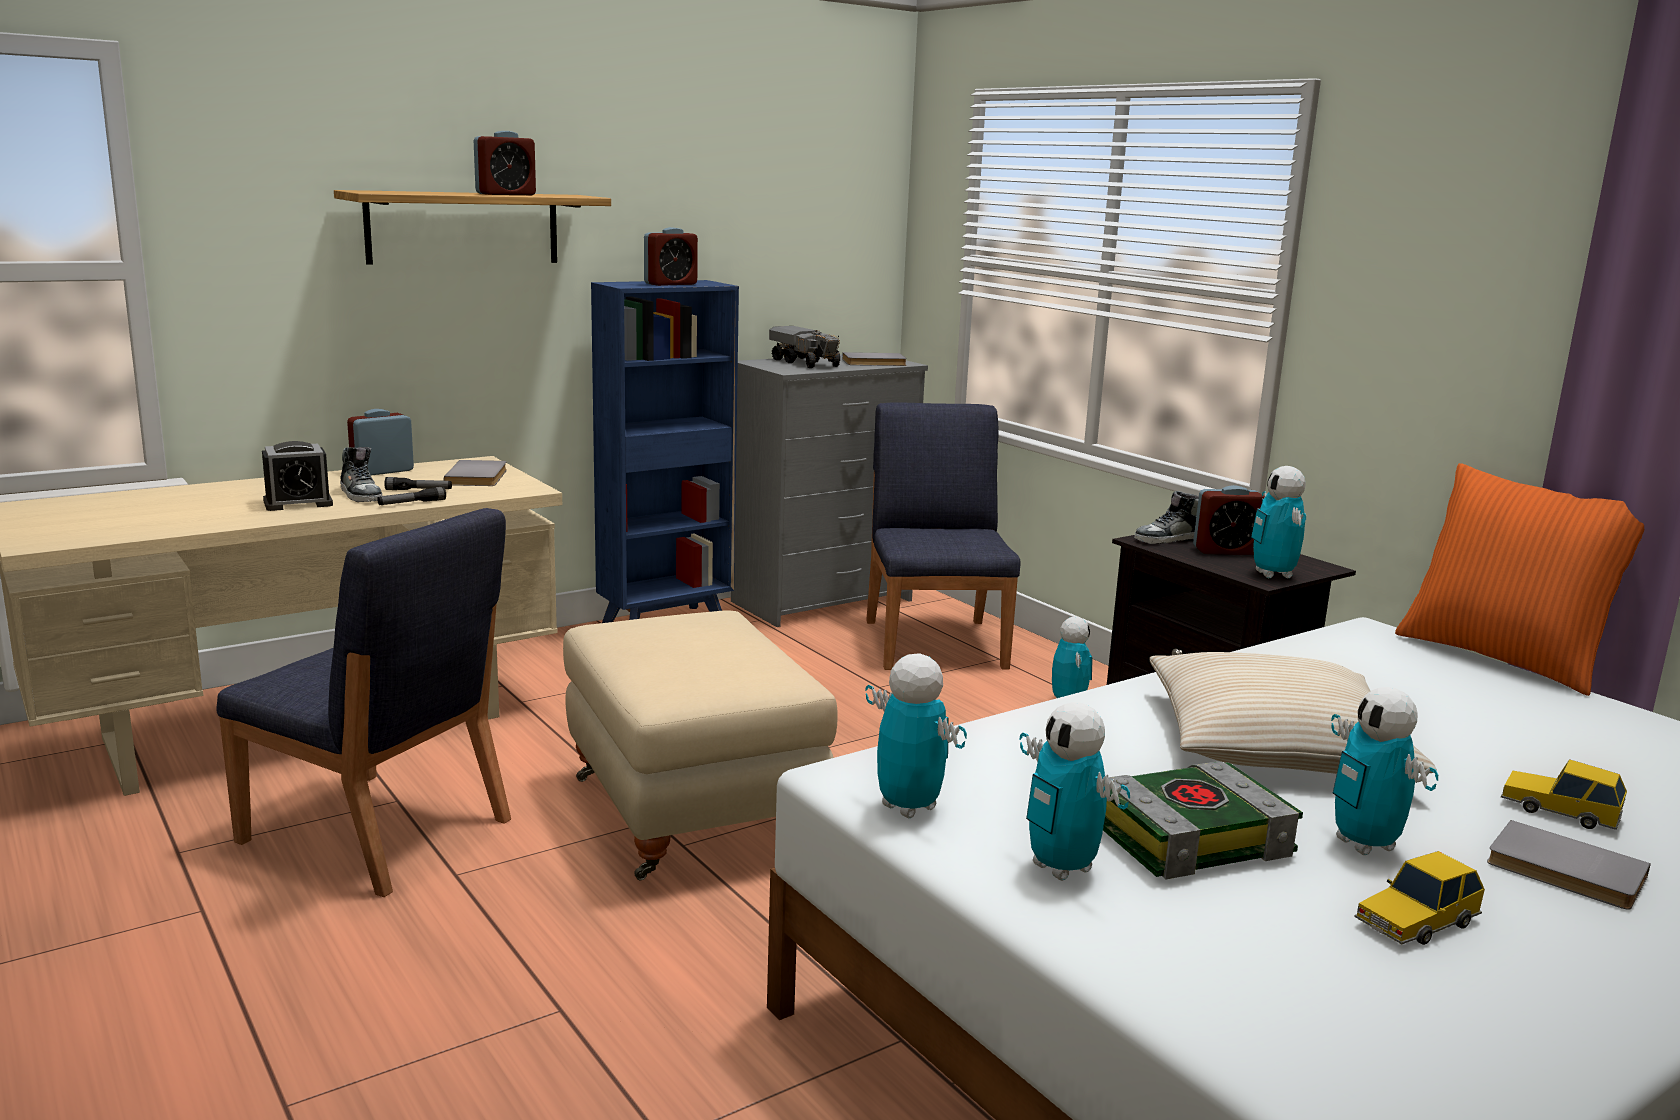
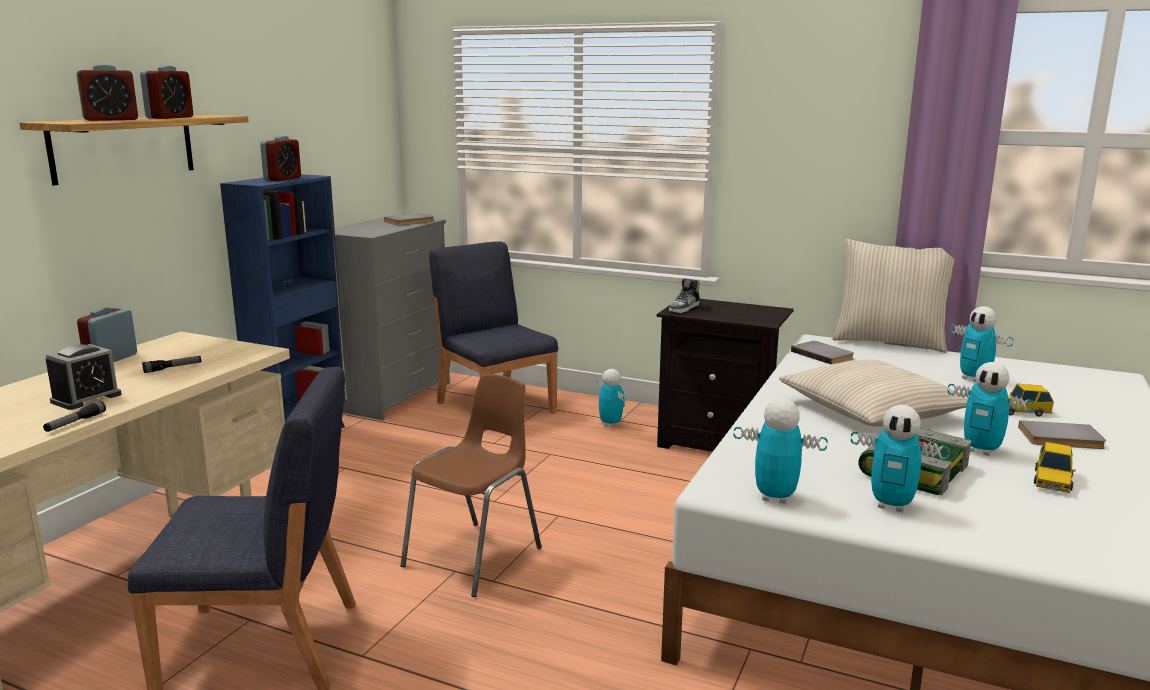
camera: 30 degrees left, 0 degrees up
(361, 495) = (130, 381): shoe -> none
(412, 503) = (187, 379): flashlight -> flashlight (75, 423)
(479, 477) = (202, 349): grey book -> grey book (823, 355)
(694, 812) = (475, 557): beige ottoman -> brown chair
(806, 363) = (367, 227): toy truck -> none
(1226, 551) = (721, 310): alarm clock -> alarm clock (111, 119)
(1273, 574) = (764, 318): toy robot -> toy robot (974, 379)
(1503, 658) = (889, 342): orange pillow -> beige pillow

